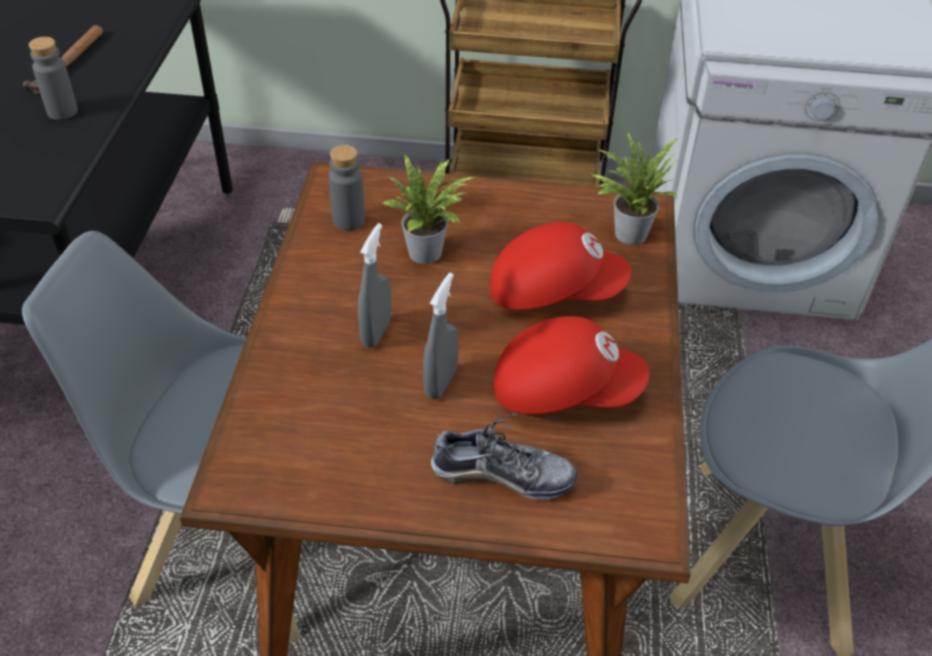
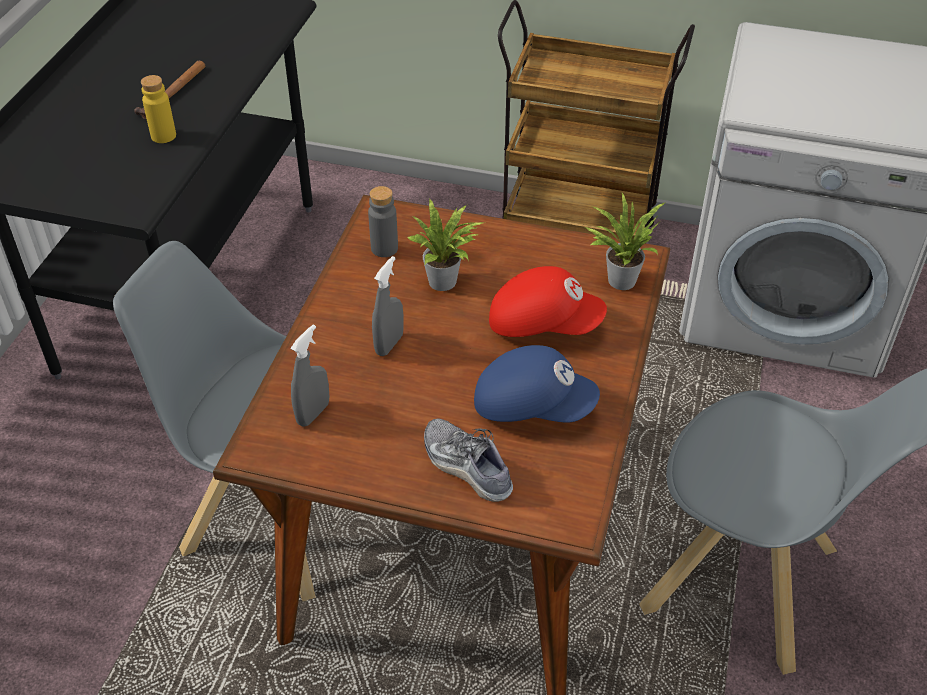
camera: 10 degrees right, 0 degrees up
(62, 111) = (163, 136): grey bottle -> yellow bottle
(441, 383) = (433, 390): grey spray bottle -> grey spray bottle (313, 413)
(502, 475) = (467, 467): shoe -> shoe turned 150 degrees counterclockwise
(564, 389) = (532, 405): red cap -> blue cap

